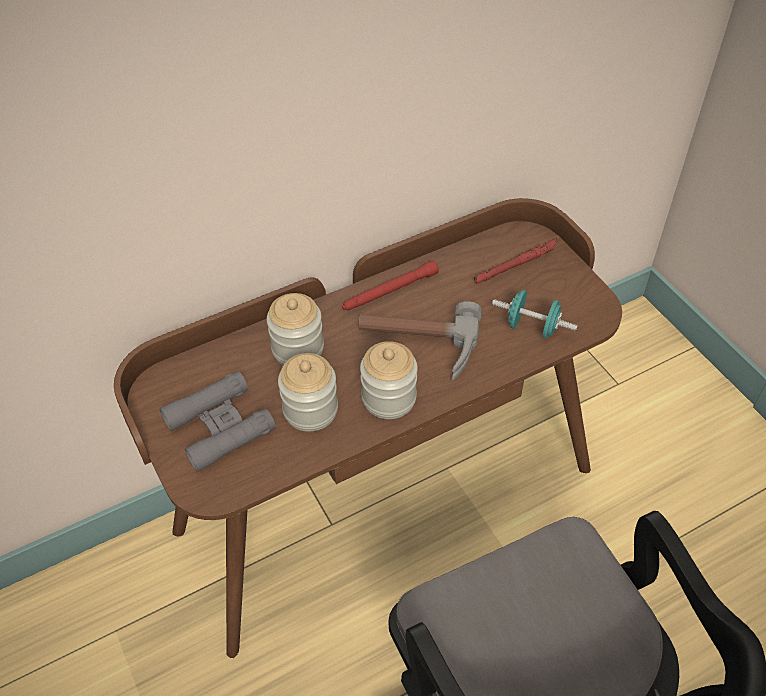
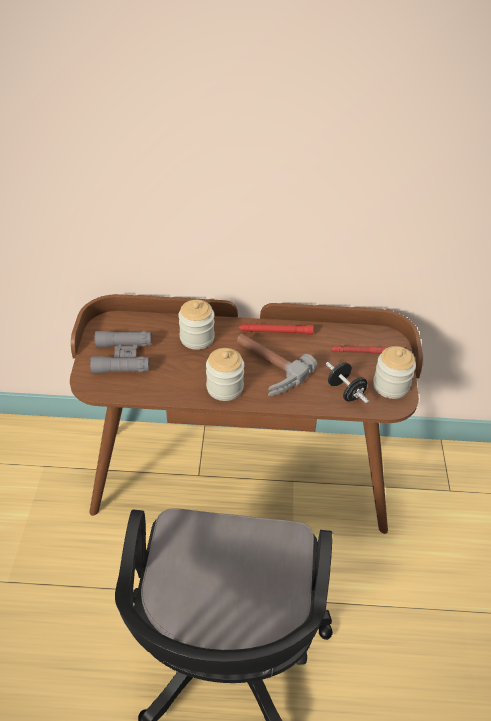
camera: 30 degrees right, 5 degrees down
(310, 410) = (176, 372): jar -> jar (390, 386)
(532, 327) = (345, 391): turquoise dumbbell -> black dumbbell

